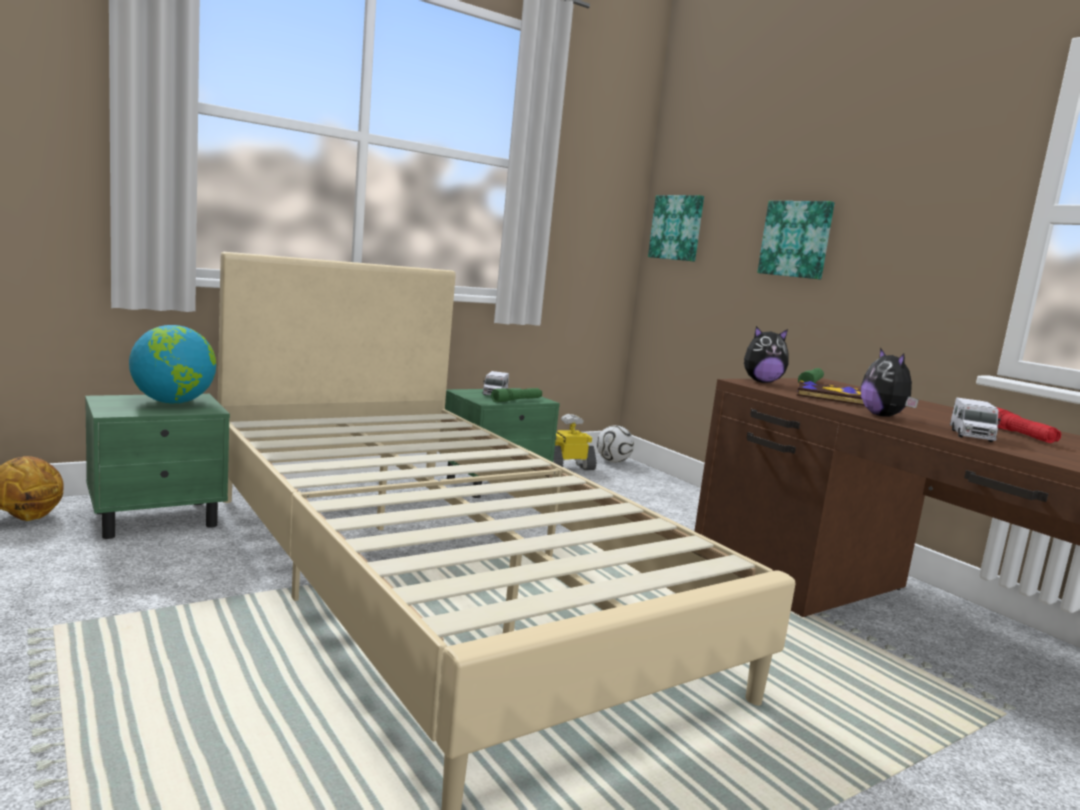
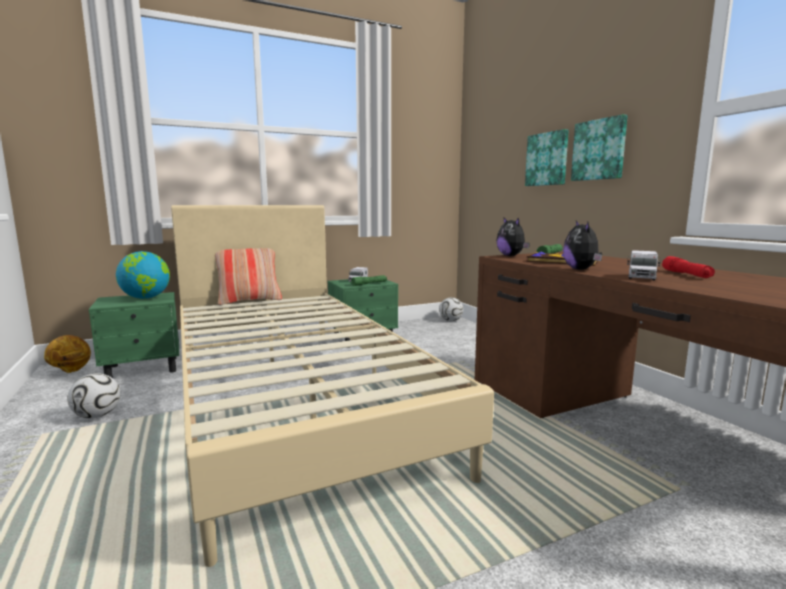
camera: 10 degrees right, 0 degrees up
(130, 597) = (97, 415): none -> football
(330, 415) = (249, 300): none -> pillow
(568, 467) = (418, 326): toy robot -> none
(677, 228) = (478, 164): picture -> picture (599, 150)
(761, 382) = (511, 256): plush toy -> plush toy turned 60 degrees clockwise

